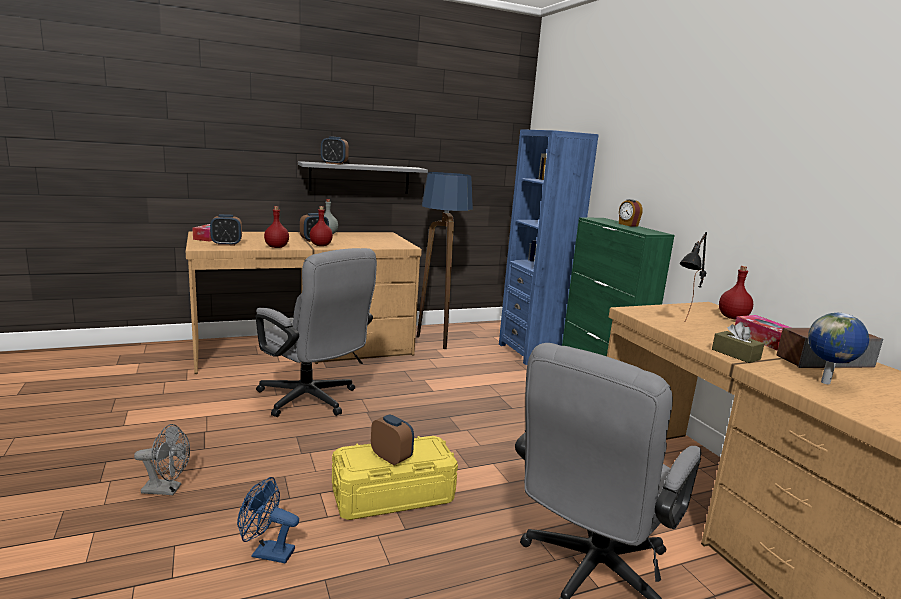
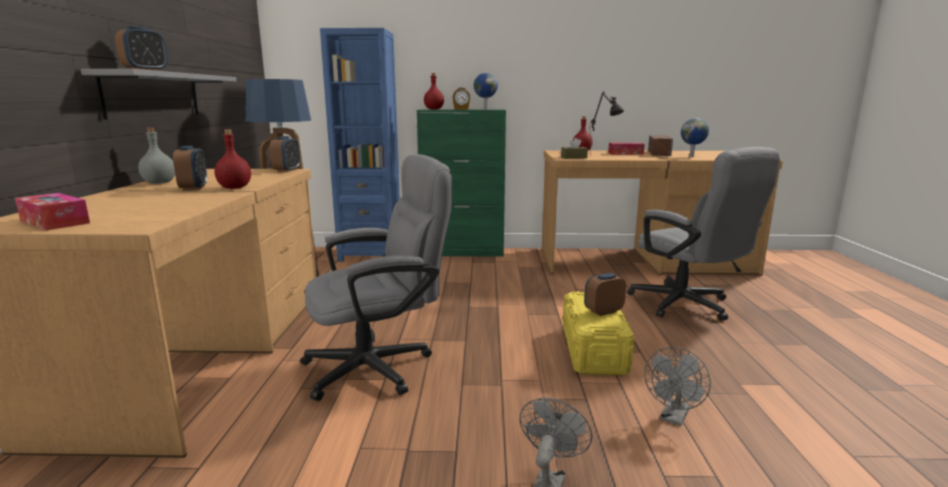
camera: 65 degrees left, 0 degrees up
(226, 244) = (140, 216): alarm clock -> alarm clock (287, 170)
(267, 553) = (673, 418): blue fan -> grey fan
(276, 247) = (212, 200): red bottle -> red bottle (433, 109)
(640, 230) = (485, 109): none -> globe
(735, 354) = (652, 158): brown tissue box -> brown tissue box (574, 158)

